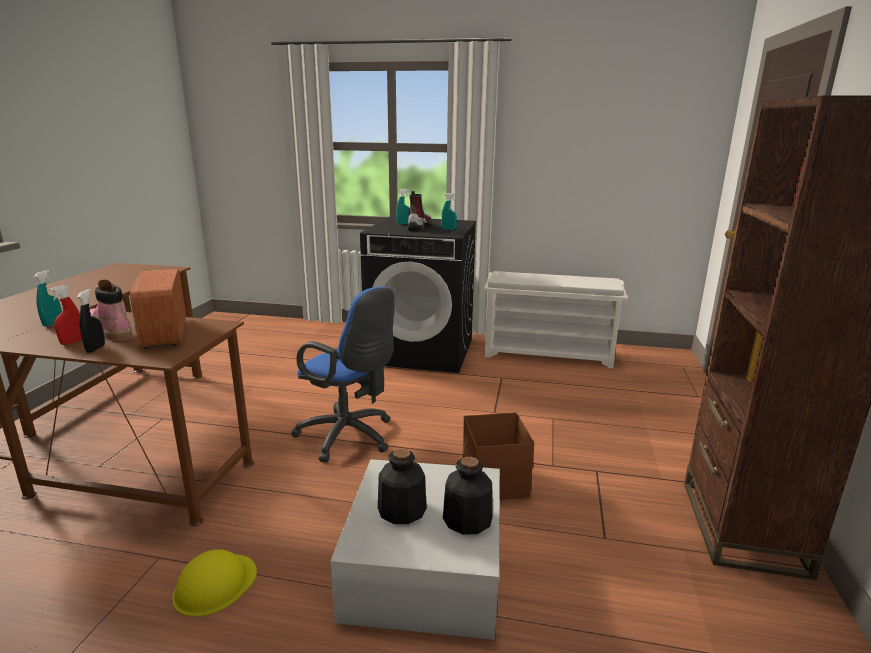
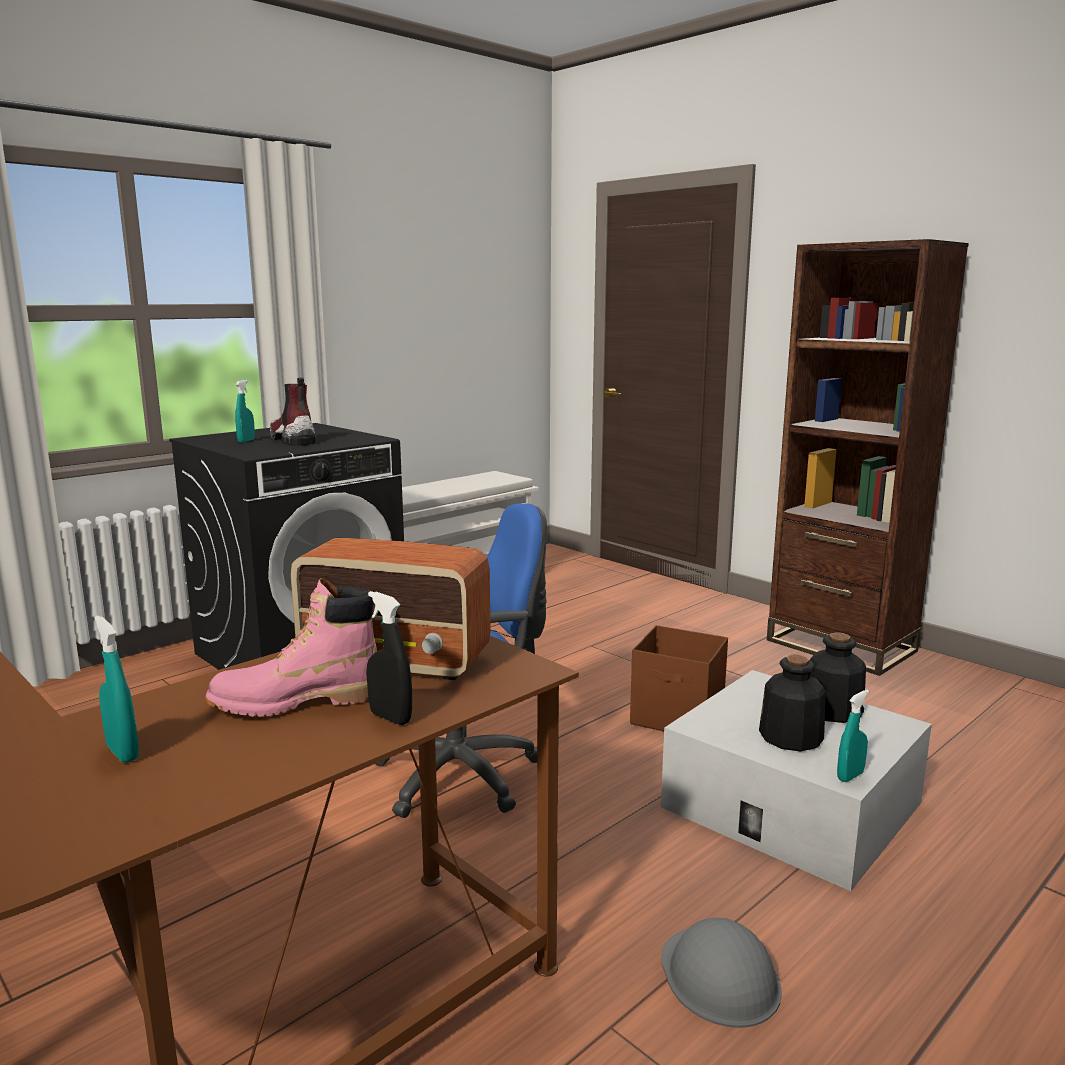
camera: 55 degrees left, 5 degrees down
(72, 342) = (309, 736): red spray bottle -> none
(215, 584) = (719, 975): yellow hard hat -> grey hard hat
(448, 229) = (338, 435): turquoise spray bottle -> turquoise spray bottle (850, 776)

